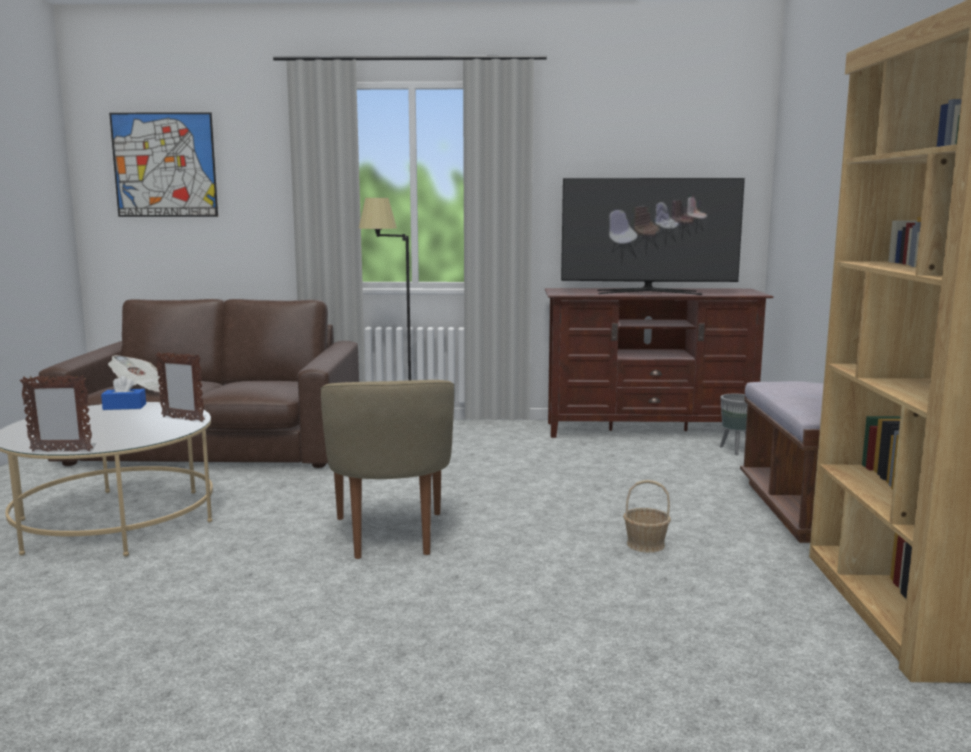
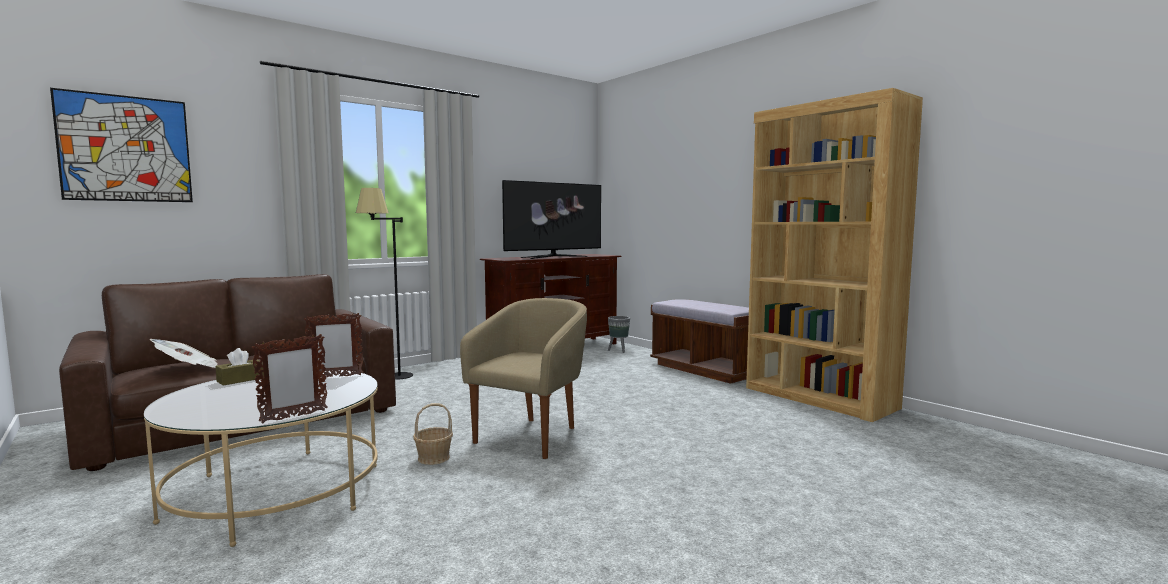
camera: 40 degrees left, 5 degrees down
(124, 407) = (240, 380): blue tissue box -> brown tissue box
(390, 535) = (532, 435): beige armchair -> beige armchair turned 105 degrees counterclockwise
(645, 544) = (674, 401): basket -> basket (433, 458)

